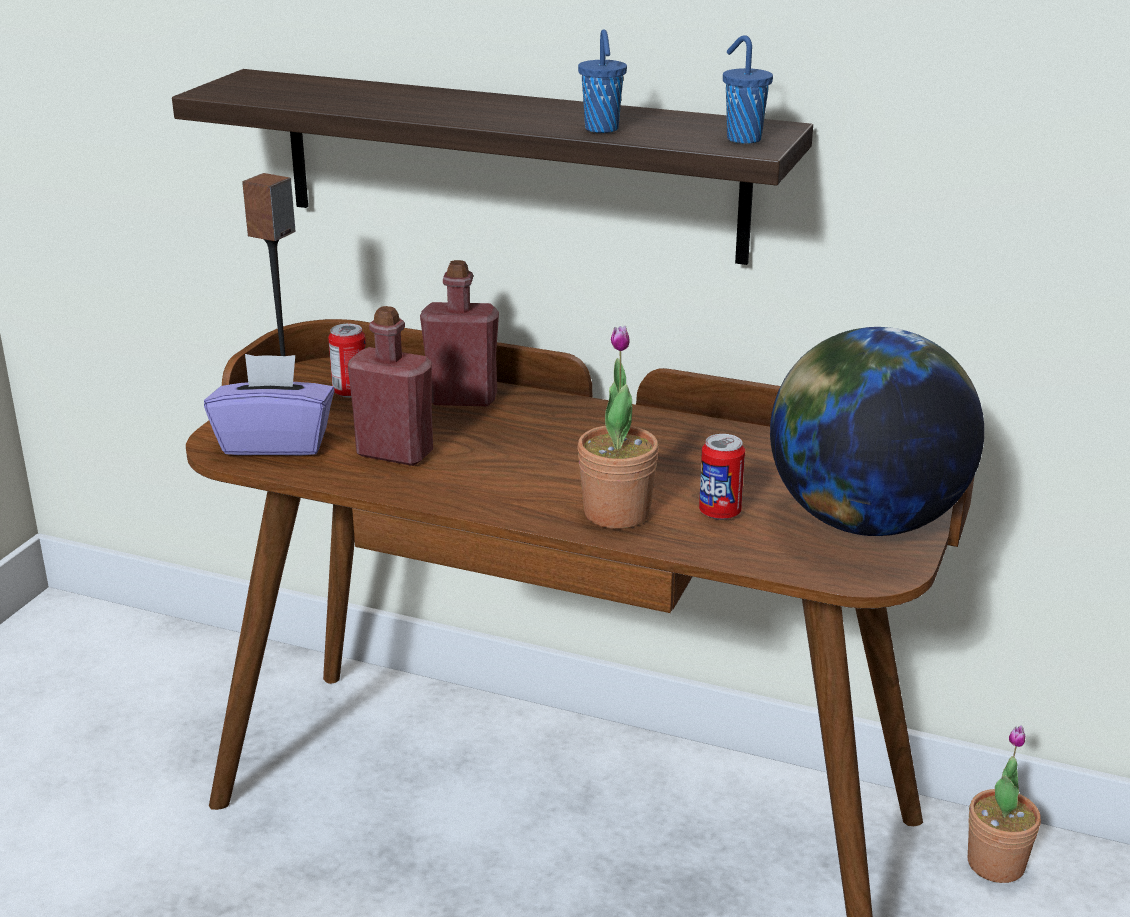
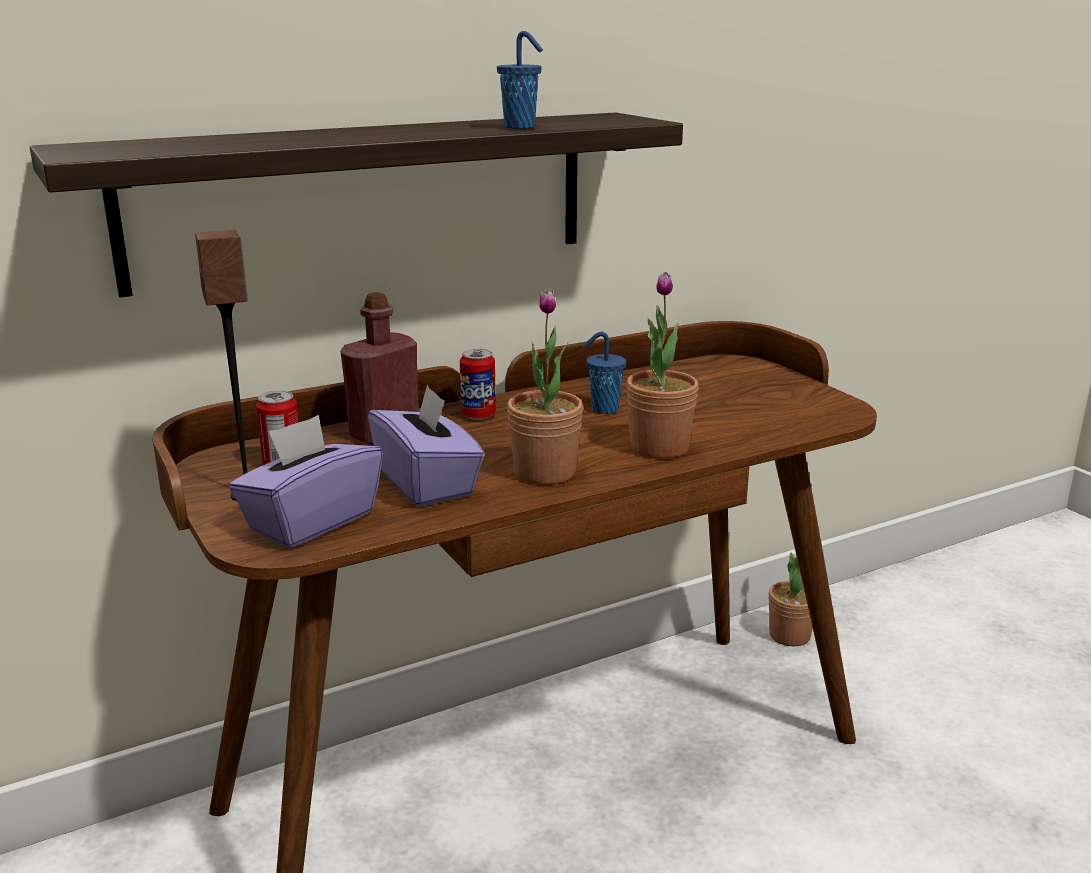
camera: 50 degrees left, 5 degrees down
(395, 453) = (427, 484): red bottle -> purple tissue box
(484, 486) = (545, 472): none -> potted plant
(720, 512) = (707, 421): can -> can (478, 415)
(742, 139) = (620, 119): blue cup -> blue cup (603, 409)
(864, 521) = (777, 393): globe -> none

